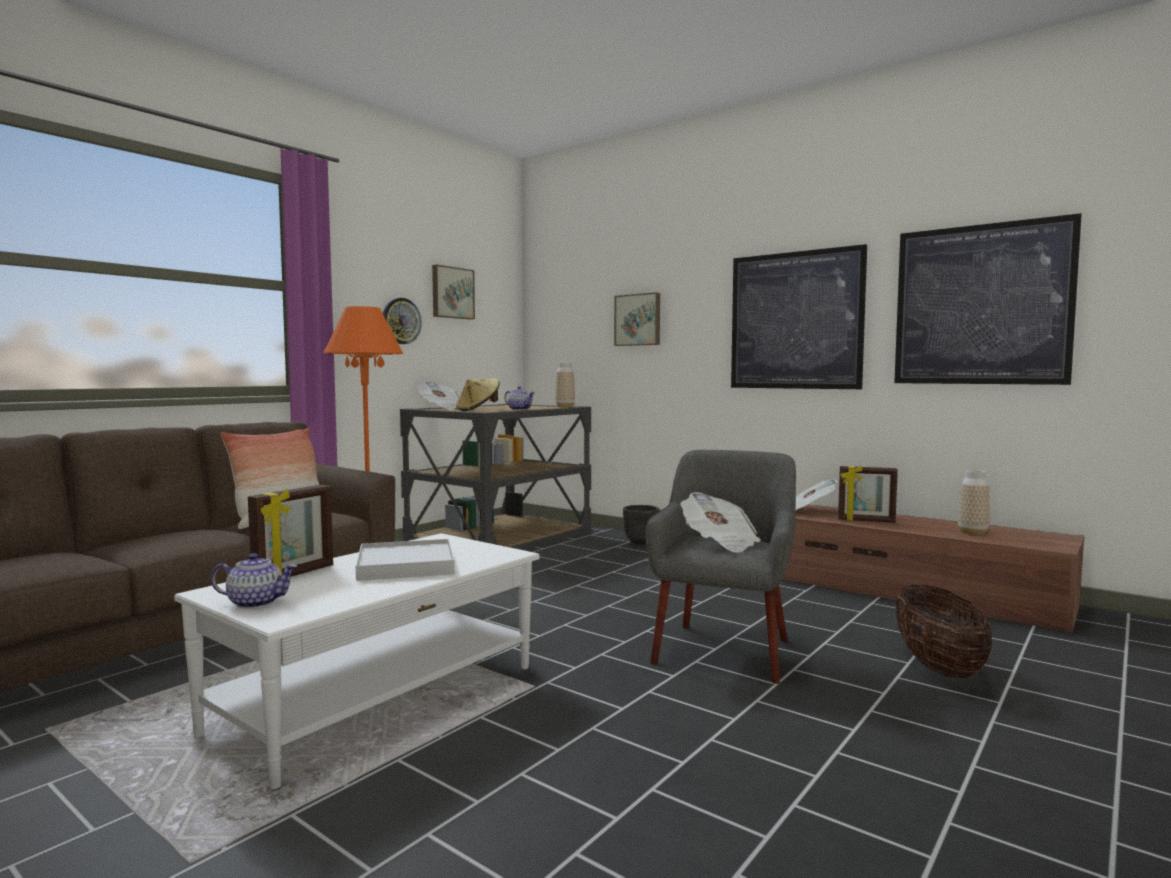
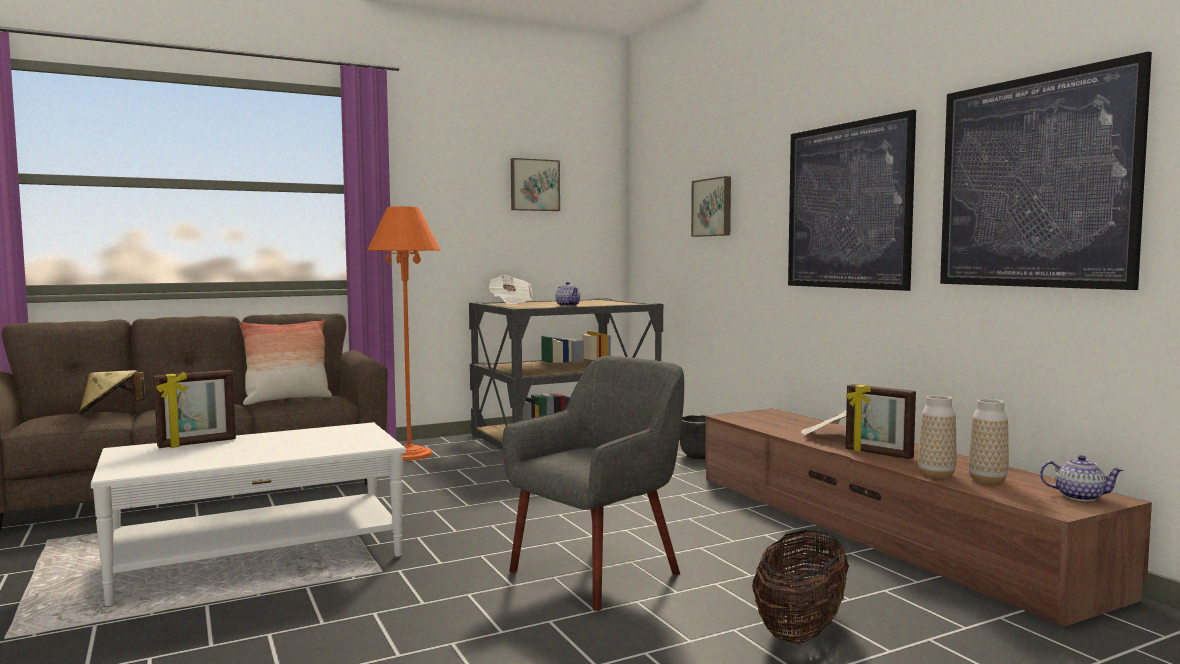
camera: 25 degrees right, 0 degrees up
(255, 603) = (130, 460): teapot -> teapot (1079, 496)
(401, 321) = (473, 216): wall clock -> none
(405, 565) = (284, 445): white tray -> none
(478, 410) = (526, 305): beige hat -> beige hat (110, 412)
(565, 407) = (633, 303): vase -> vase (936, 475)
(719, 543) = (585, 456): newspaper -> none

